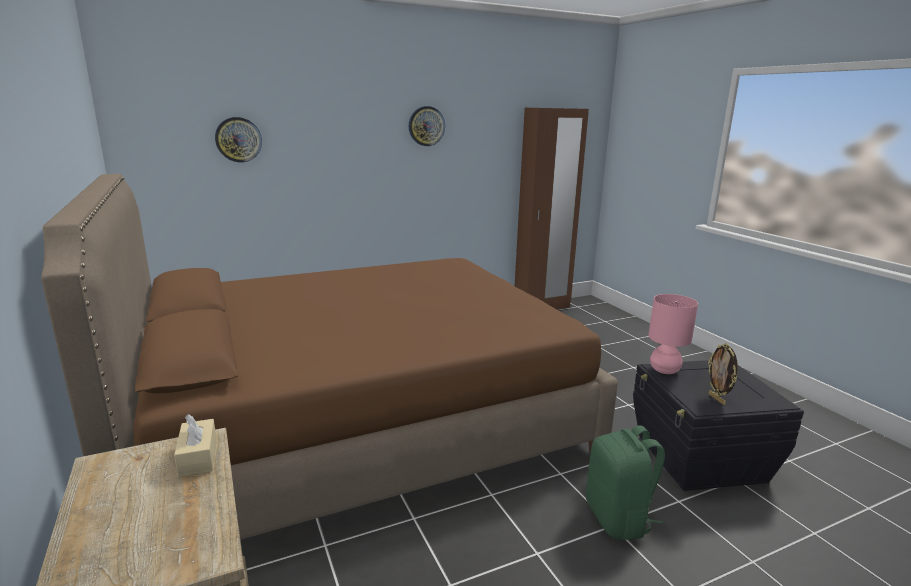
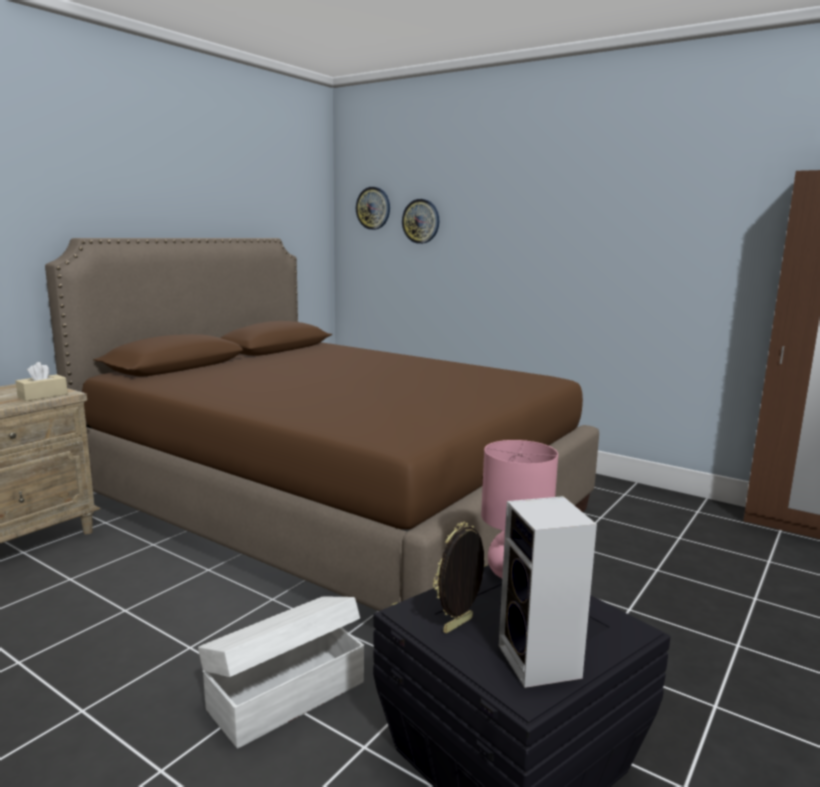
camera: 60 degrees right, 5 degrees down
(426, 126) = (621, 206): wall clock -> wall clock (373, 208)
(618, 519) = (284, 695): green backpack -> white storage box
(754, 391) = (542, 663): none -> speaker

